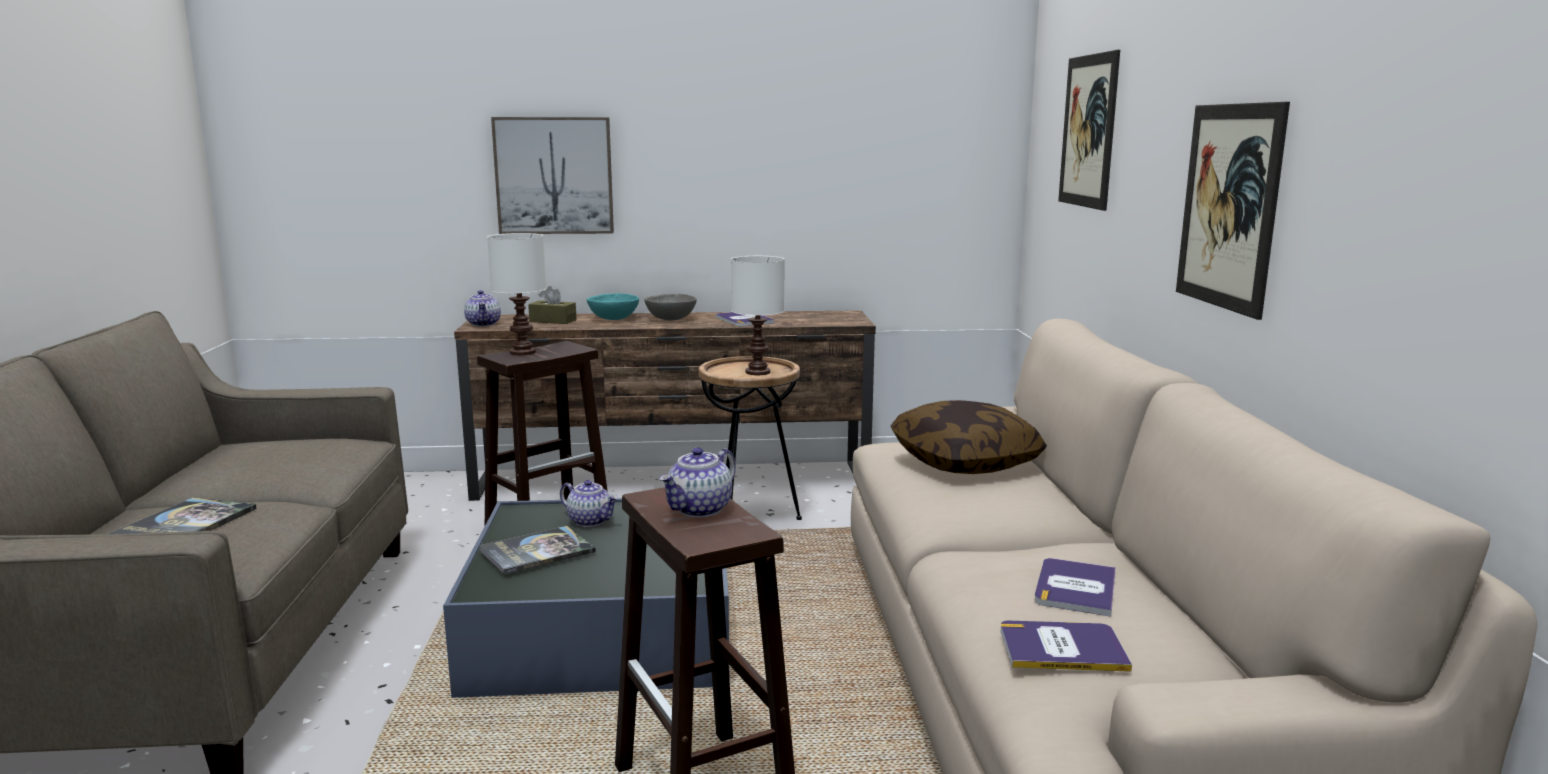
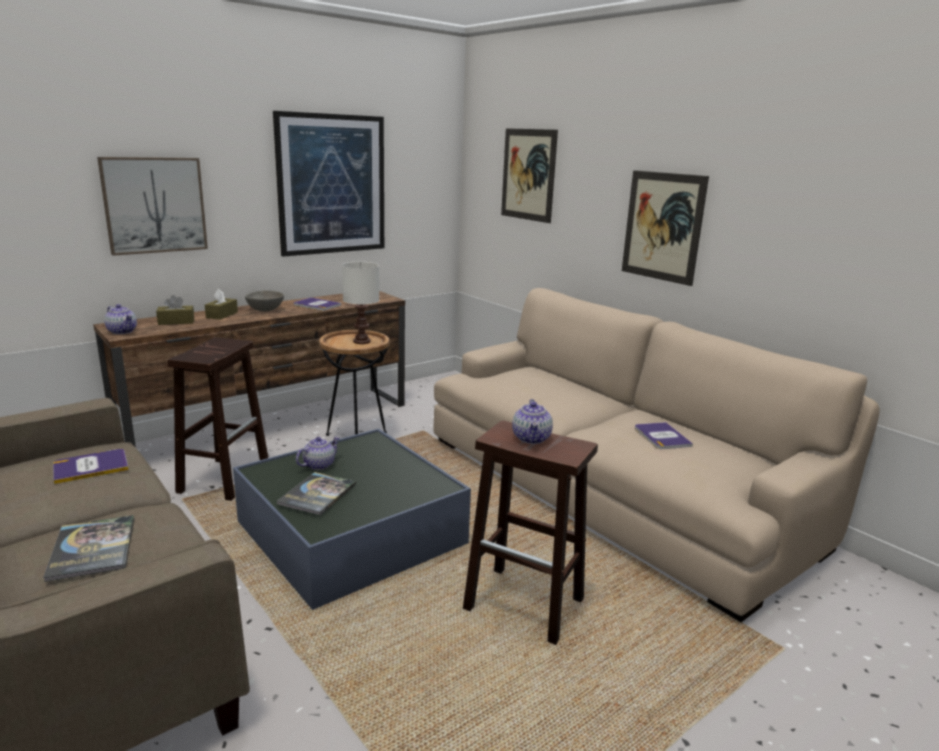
camera: 35 degrees left, 5 degrees up
(522, 352) = (199, 351): white table lamp -> none
(590, 521) = (319, 465): teapot -> teapot turned 45 degrees counterclockwise
(613, 319) = (222, 315): turquoise bowl -> brown tissue box
(798, 154) = (332, 185): none -> picture
(965, 461) = (521, 379): pillow -> none
(1062, 648) = (696, 467): book -> book (91, 467)

